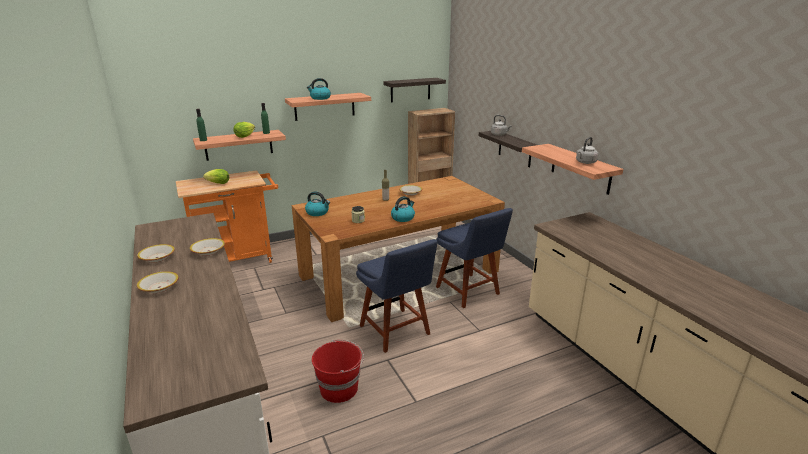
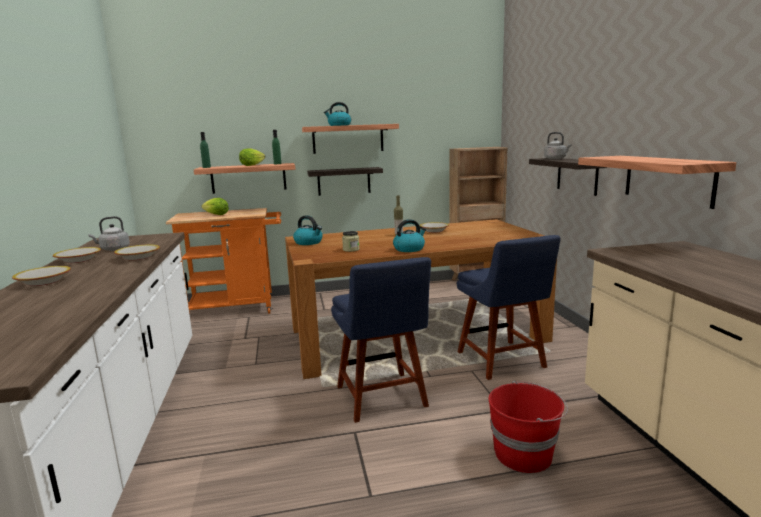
camera: 15 degrees right, 10 degrees down
(340, 388) = (271, 461): red bucket -> red bucket (524, 454)
(410, 90) = (453, 124): shelf -> shelf (344, 181)
(585, 162) = (671, 160): grey kettle -> grey kettle (113, 249)

